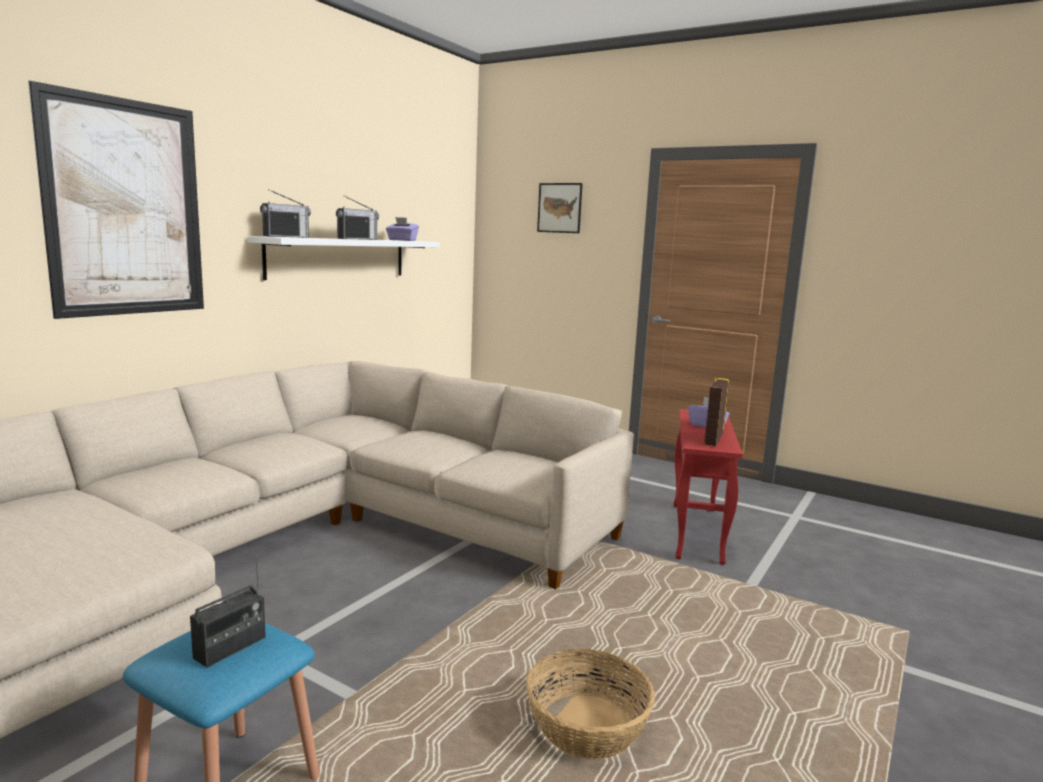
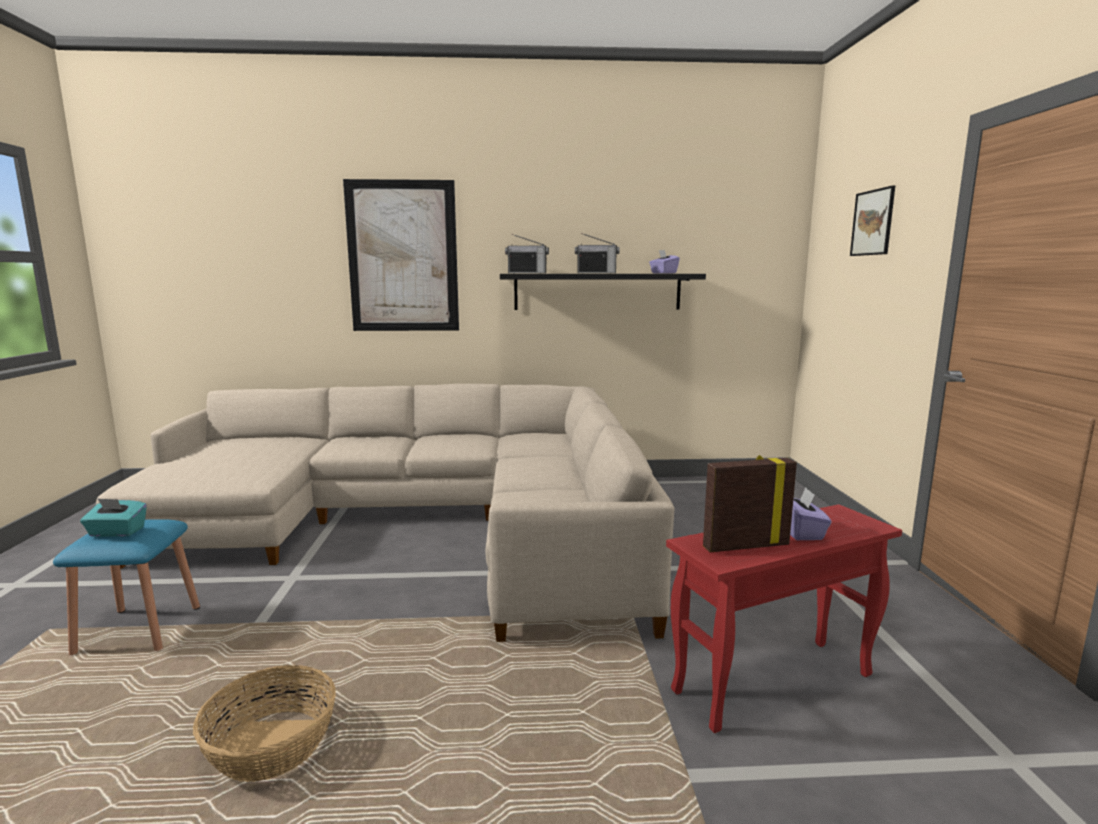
camera: 55 degrees right, 0 degrees up
(230, 648) = (117, 532): radio -> turquoise tissue box
(338, 258) = (597, 291): white shelf -> black shelf

